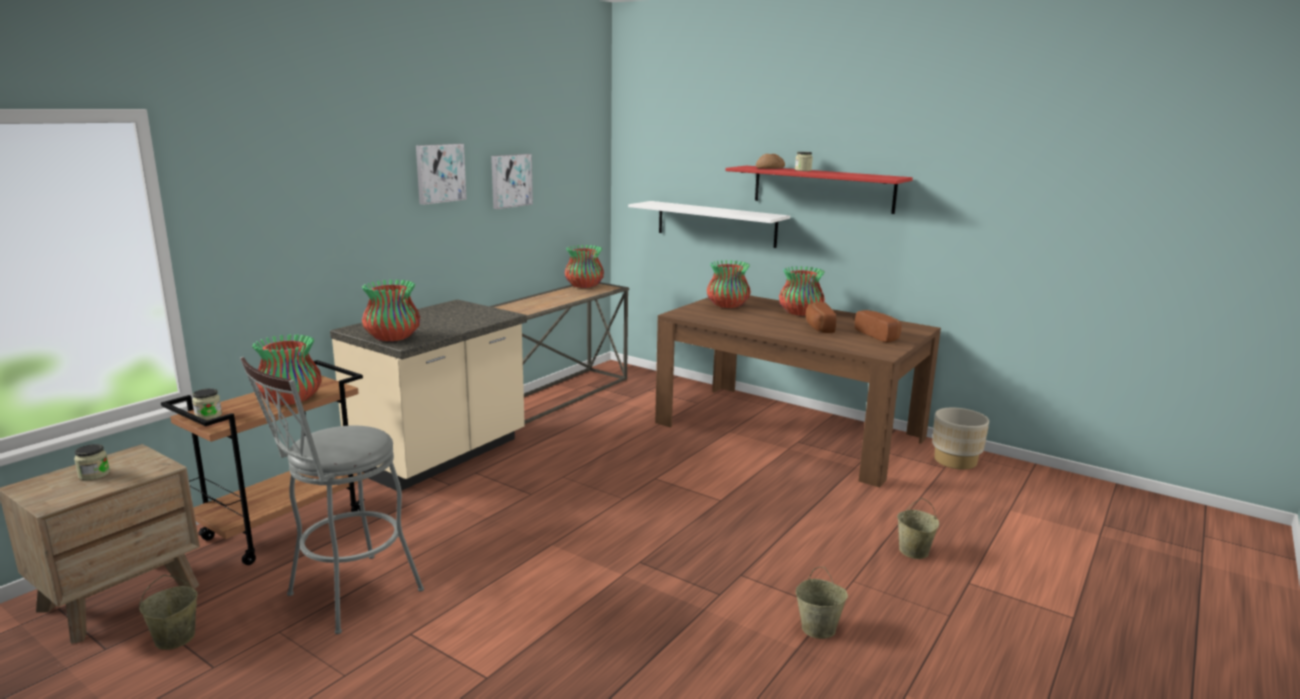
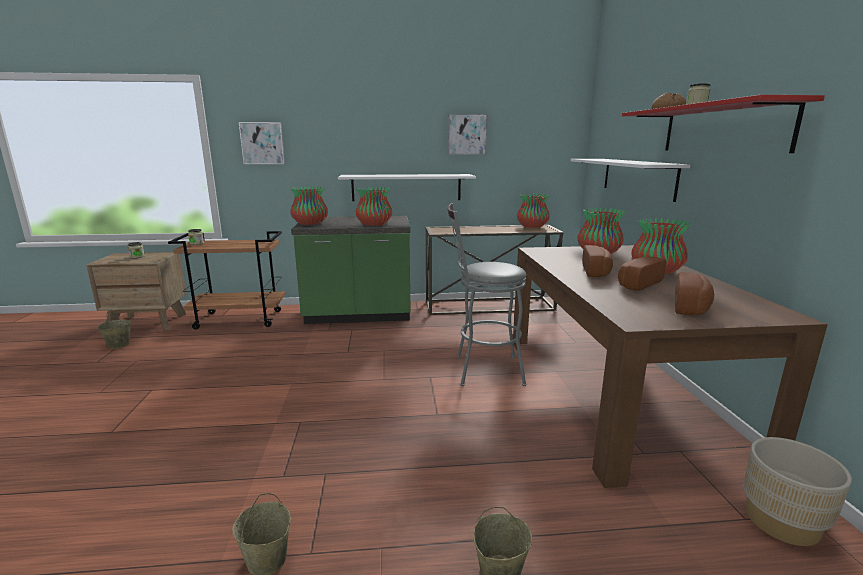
camera: 50 degrees right, 0 degrees up
(290, 399) = (235, 245): vase -> vase (374, 224)
(345, 597) = (180, 359): grey stool -> grey stool (482, 370)
(440, 173) = (398, 124): picture -> picture (262, 143)
(441, 455) = (358, 314): beige counter -> green counter
(452, 260) = (406, 187): none -> white shelf
(773, 323) = (597, 271): none -> bread

